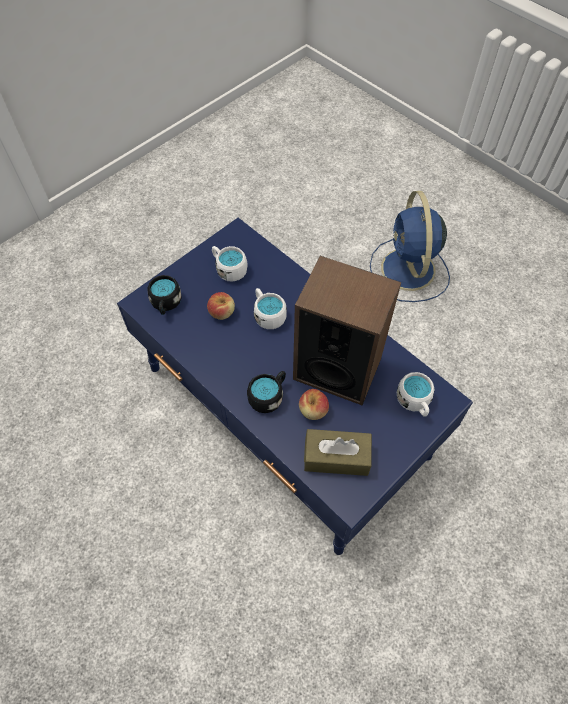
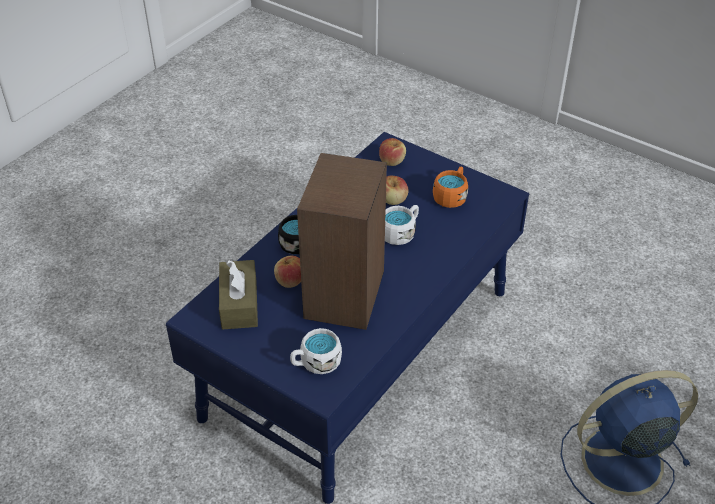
camera: 80 degrees right, 15 degrees down
(166, 304) = (392, 161): black mug -> apple
(228, 269) = (451, 196): white mug -> orange mug

